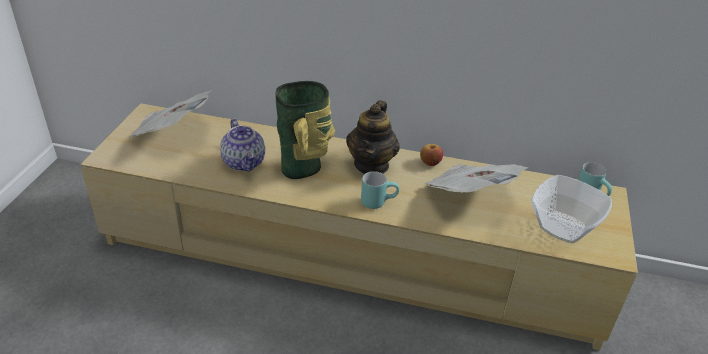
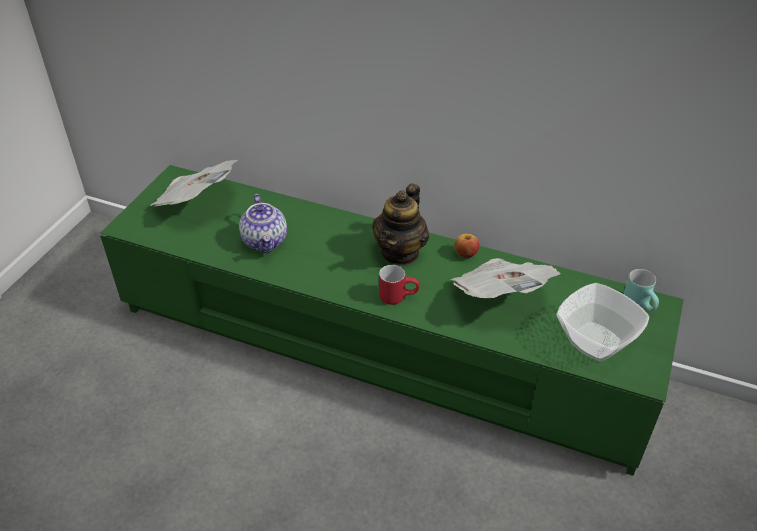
camera: 10 degrees right, 5 degrees up
(303, 167) = (326, 250): vase -> none
(351, 258) = (380, 347): beige tv stand -> green tv stand
(378, 201) = (398, 296): turquoise mug -> red mug

